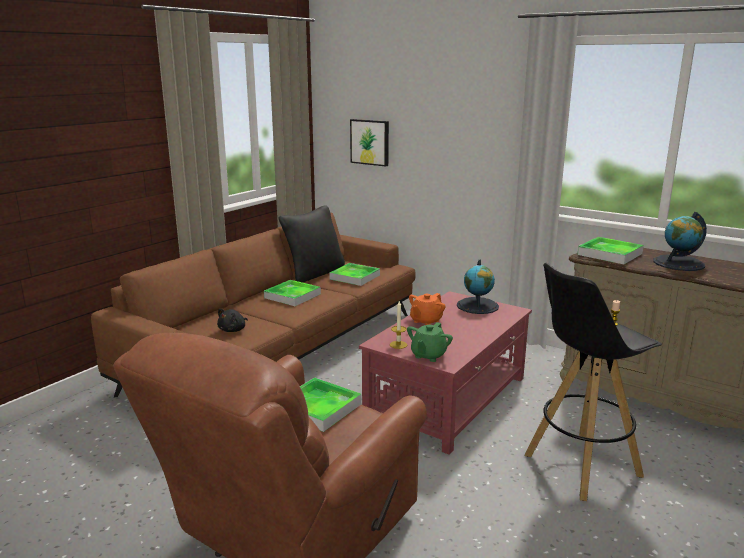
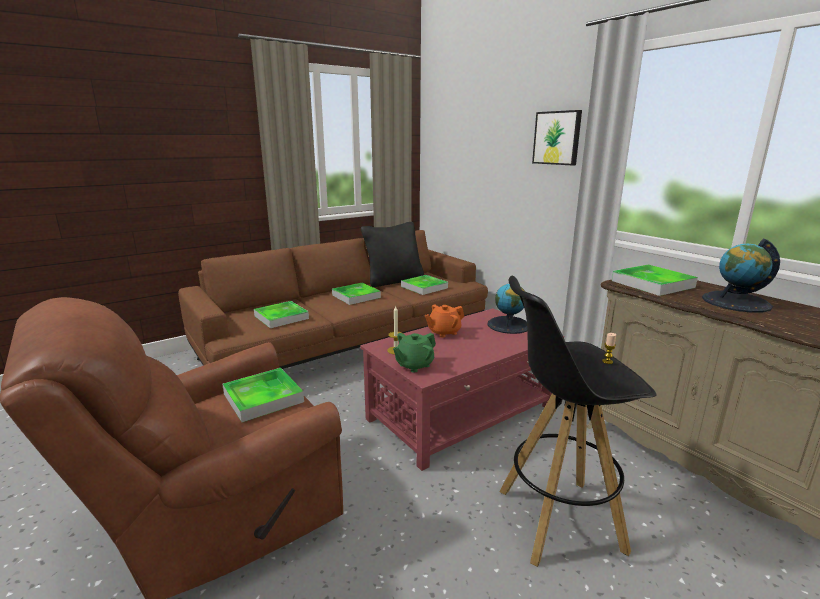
camera: 20 degrees right, 0 degrees up
(233, 330) = (281, 317): black plush toy -> tray
(370, 142) = (459, 167): picture -> picture (557, 138)

